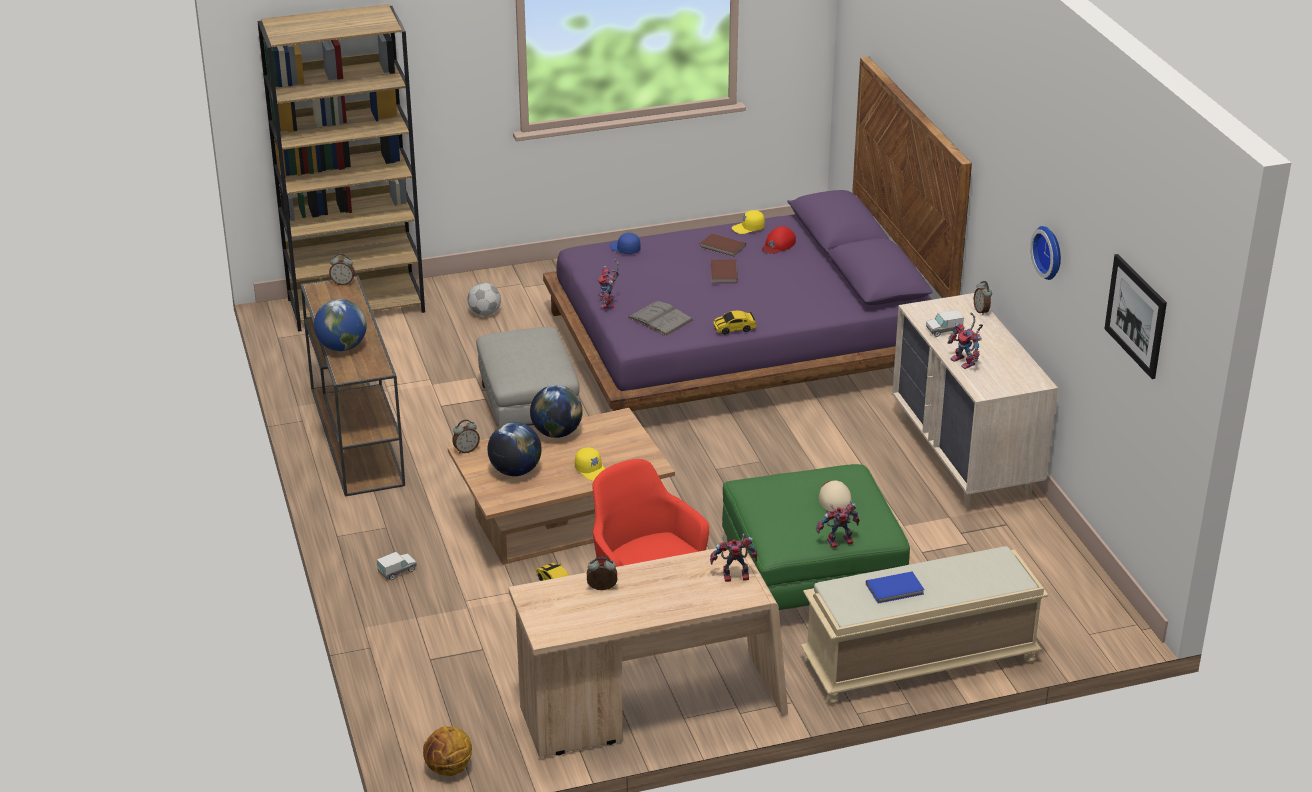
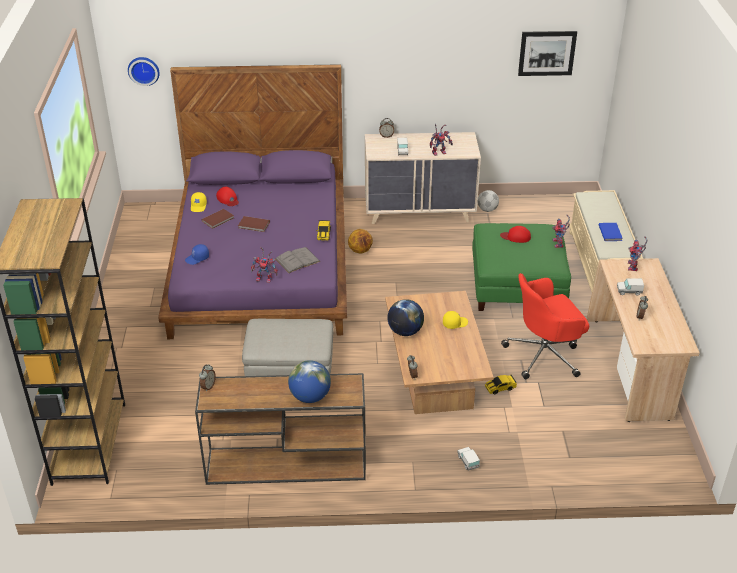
camera: 75 degrees left, 5 degrees up
(448, 769) = (680, 462): basketball -> basketball (360, 251)
(485, 313) = (147, 372): football -> football (487, 209)
(515, 471) = (445, 356): globe -> none
(664, 575) = (629, 291): none -> toy truck
(834, 498) = (516, 237): beige cap -> red cap
(1050, 252) = (447, 67): wall clock -> wall clock (144, 70)

